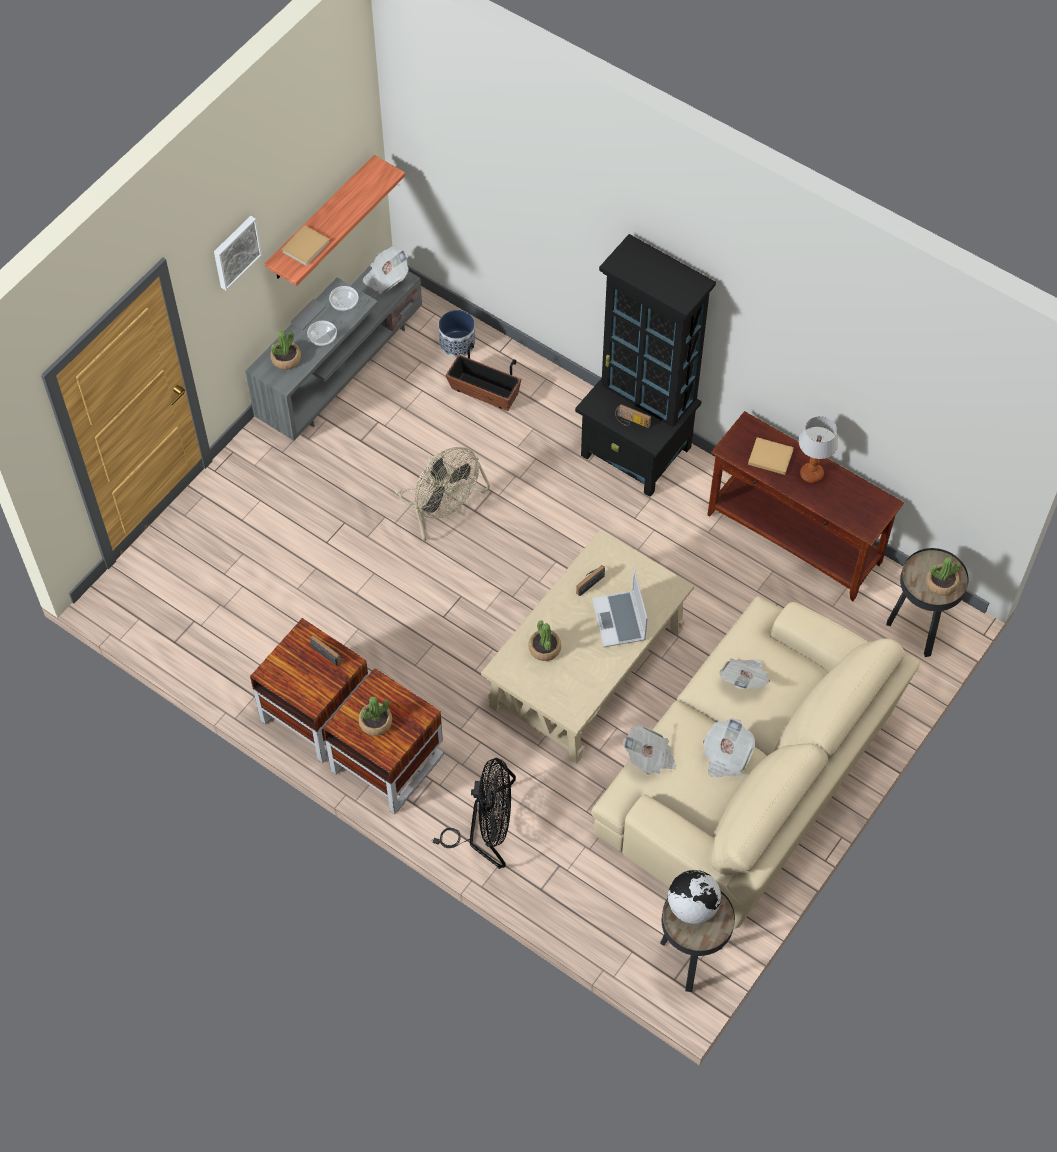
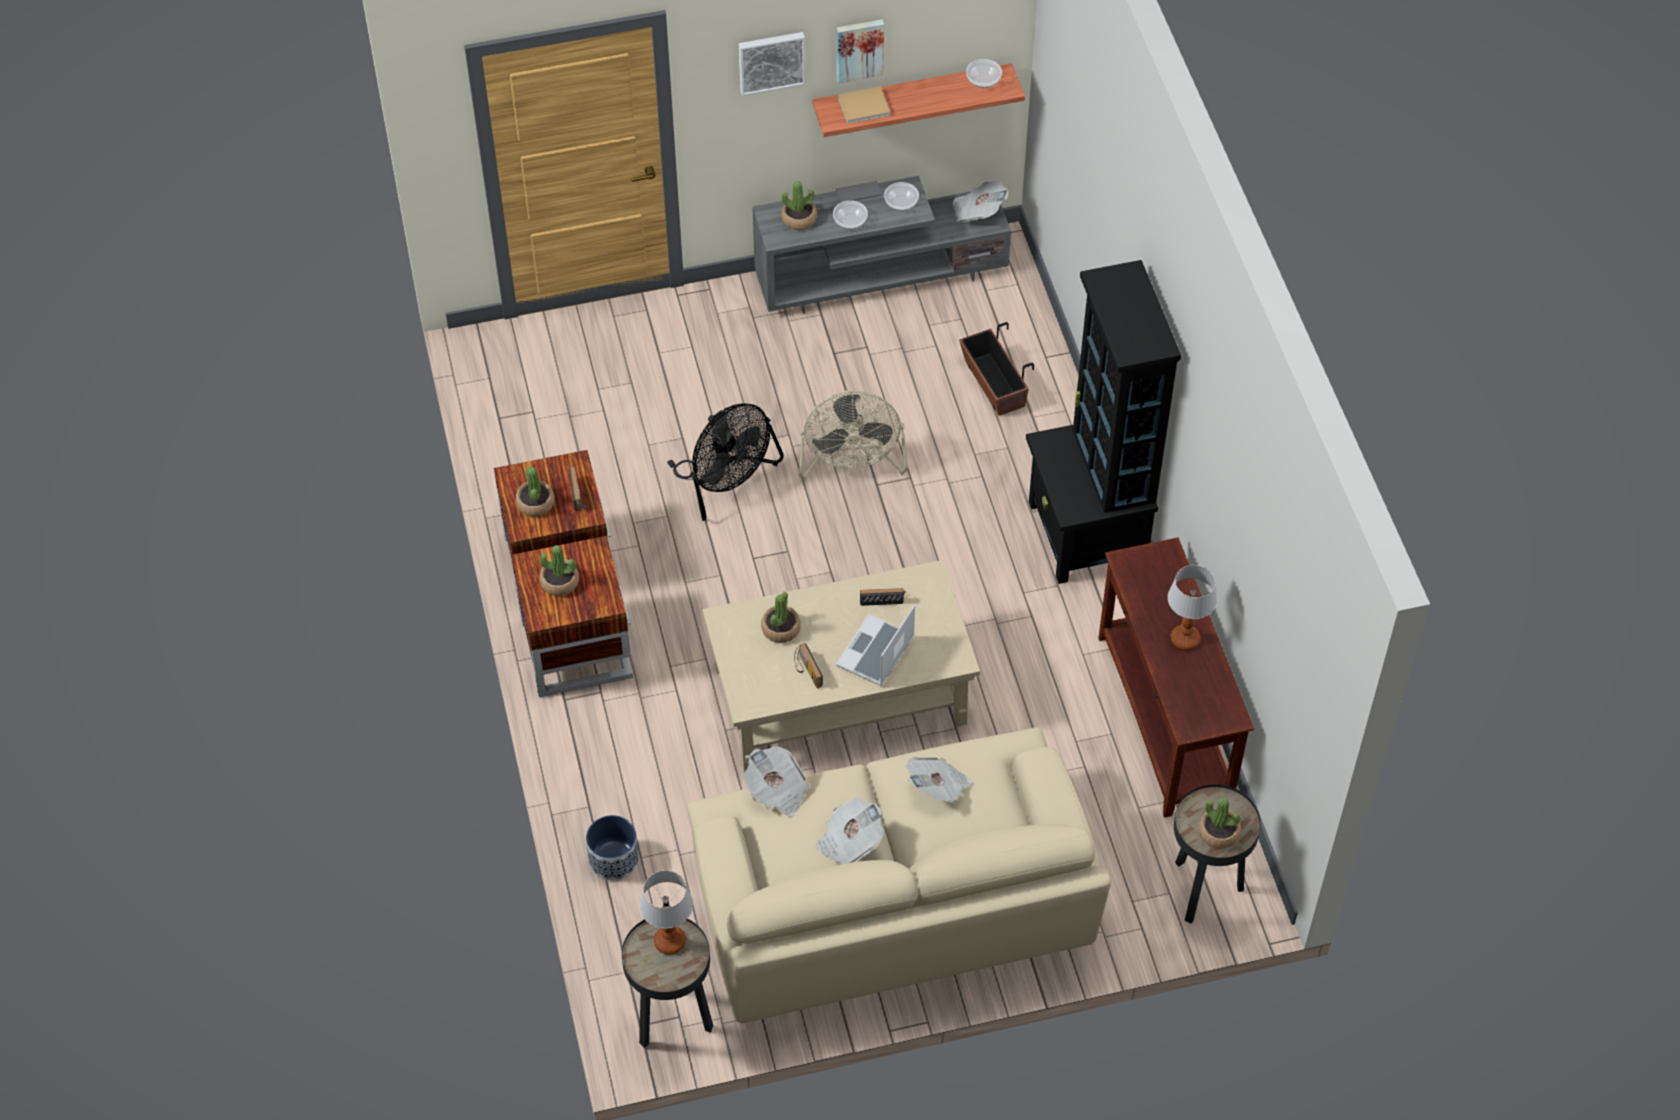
camera: 40 degrees right, 5 degrees down
(285, 205) = (859, 49): none -> picture
(304, 680) = (535, 503): none -> potted plant
(368, 178) = (983, 81): none -> bowl
(457, 344) = (1011, 324): planter -> planter (613, 859)
(485, 827) = (606, 767): black fan -> black fan (723, 482)
(631, 422) = (1067, 482): radio -> radio (806, 671)
(692, 906) = (670, 941): globe -> table lamp
(769, 456) = (1158, 595): beige book -> none

